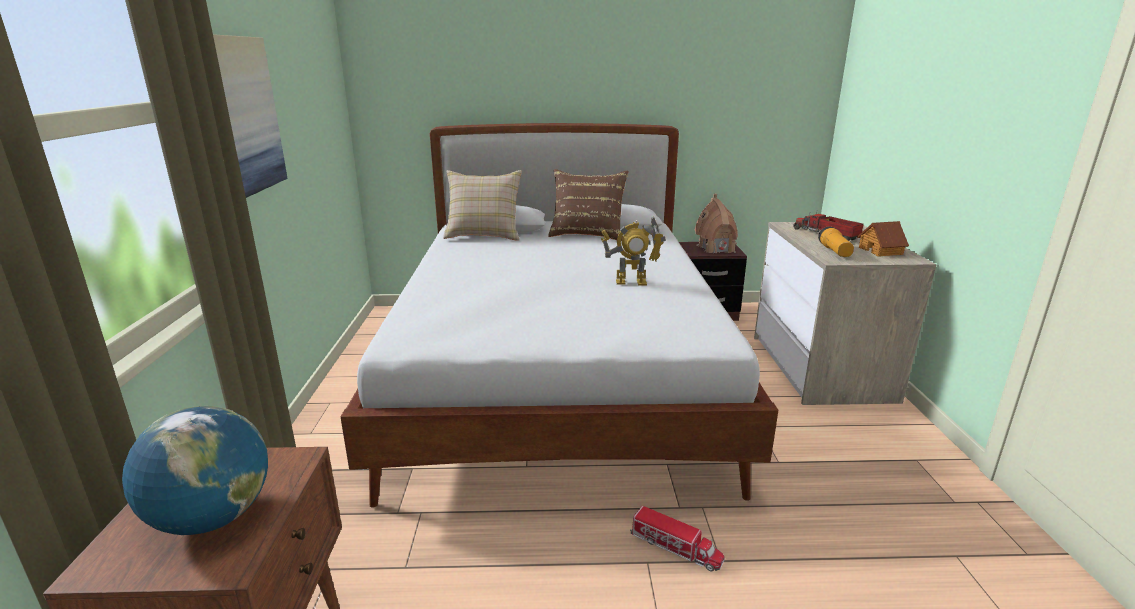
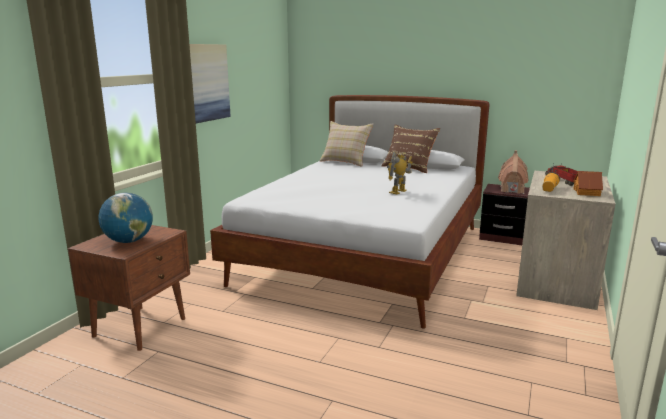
camera: 25 degrees right, 5 degrees down
(631, 282) = (398, 191): toy robot -> toy robot turned 105 degrees clockwise
(675, 548) = (359, 336): toy truck -> none

